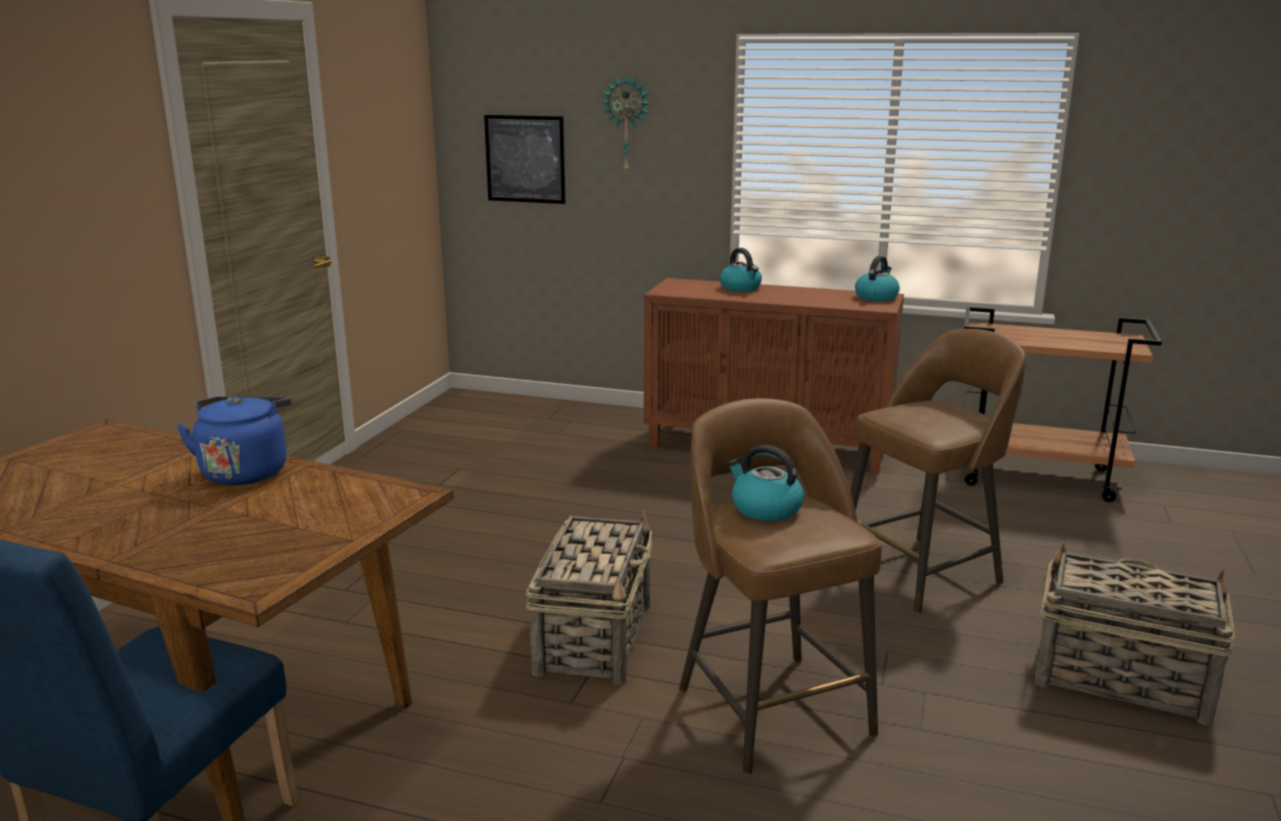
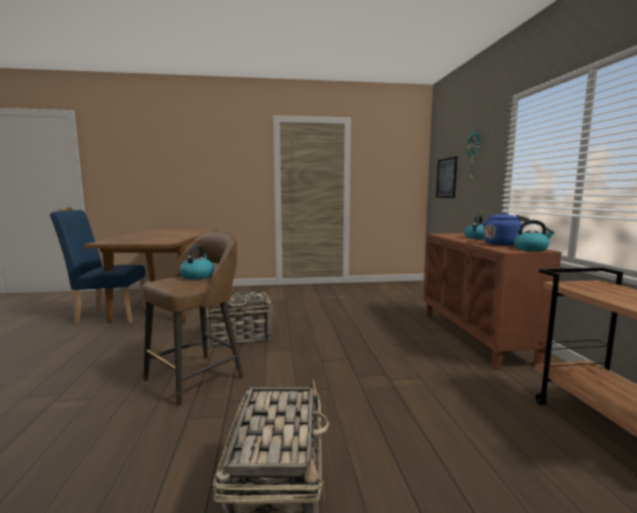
camera: 65 degrees right, 10 degrees down
(246, 471) = (181, 236): blue kettle -> blue kettle (502, 244)
(922, 572) = (370, 400): brown stool -> none

